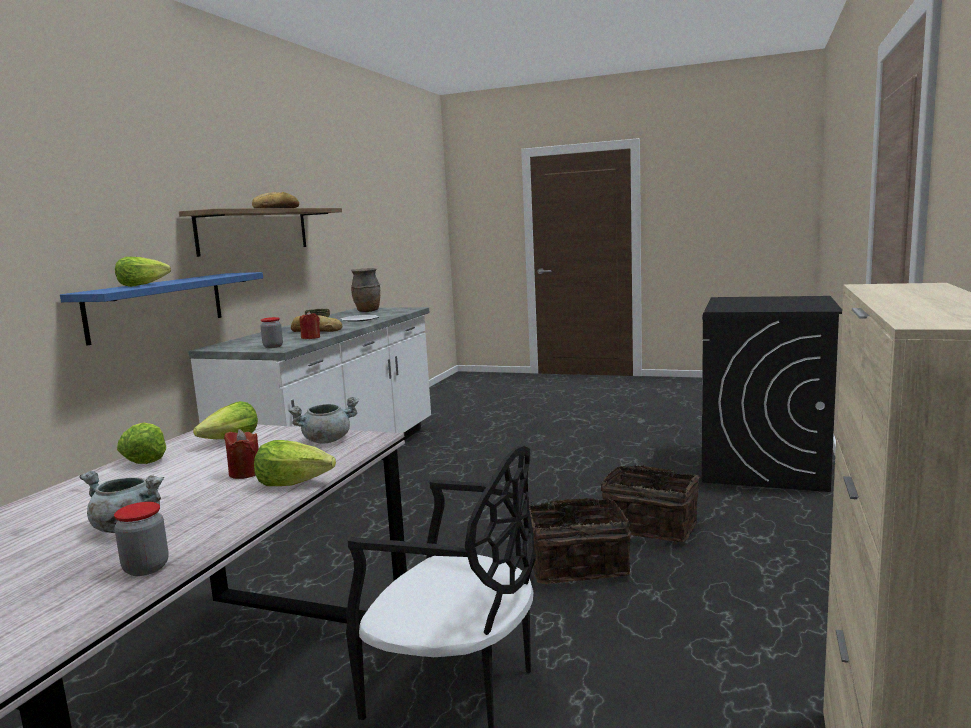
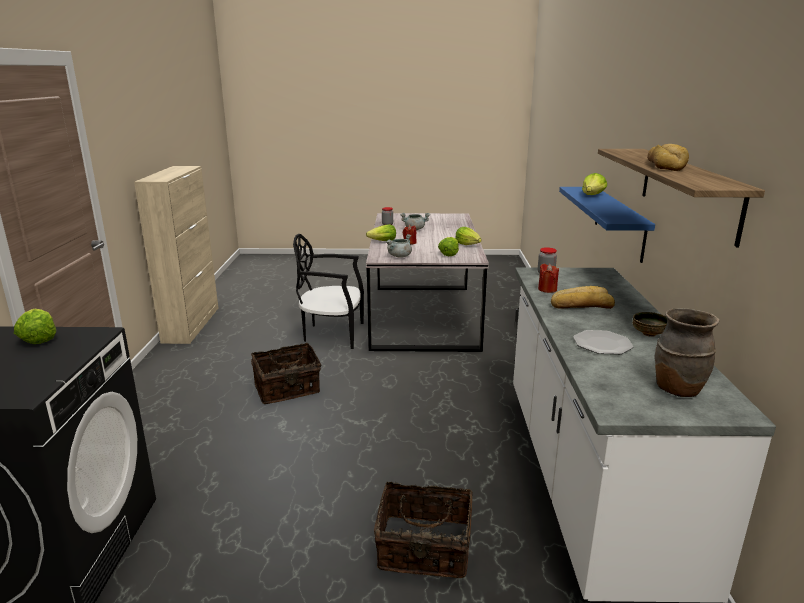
camera: 160 degrees right, 10 degrees up
(650, 526) = (230, 428): basket -> basket (424, 551)
(764, 308) = (38, 338): none -> lettuce

